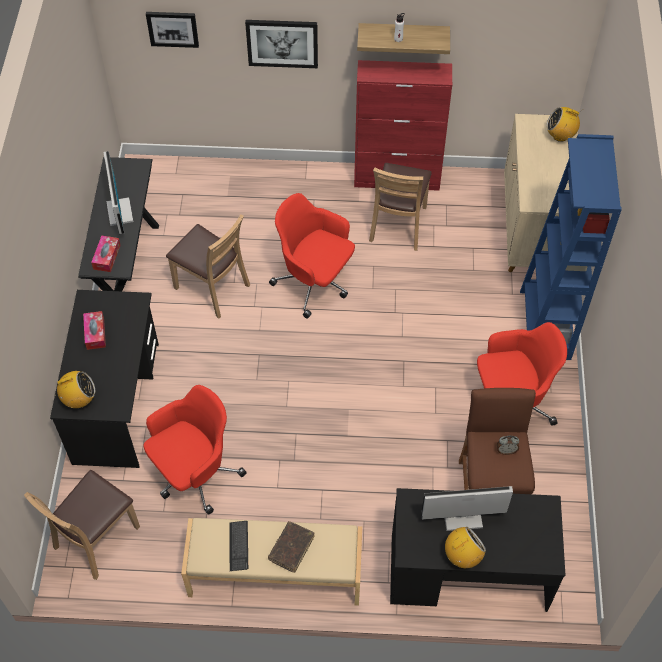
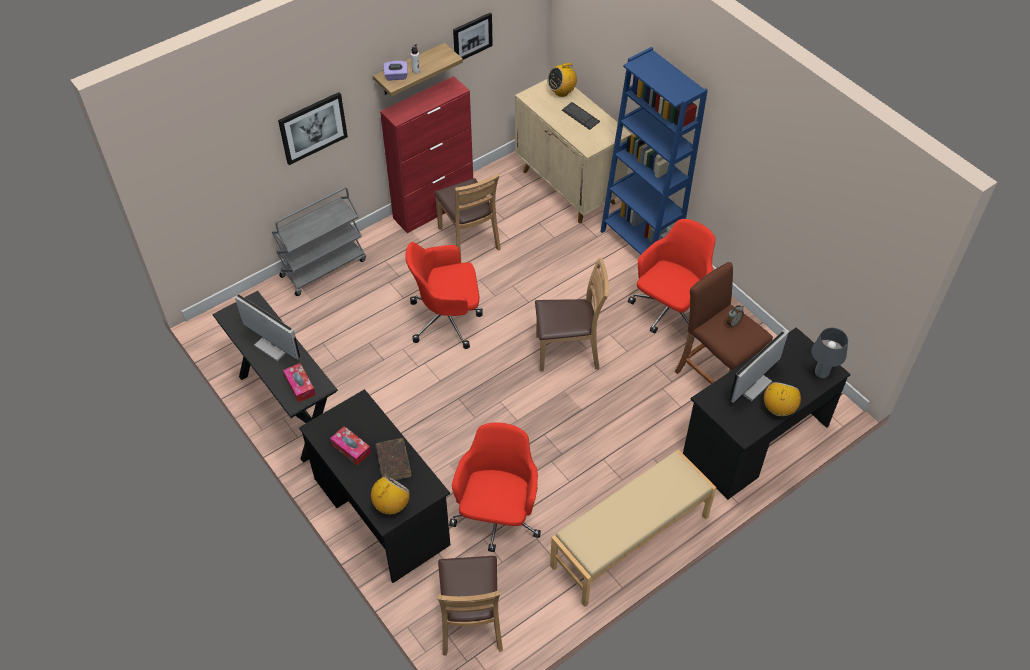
camera: 40 degrees left, 5 degrees down
(172, 28) = (214, 162): picture -> picture (472, 37)
(212, 288) = (370, 375): brown chair -> brown chair (568, 351)
(238, 546) = (611, 526): keyboard -> keyboard (580, 116)
(262, 174) = (323, 267): none -> grey cart
(291, 548) = (649, 499): brown book -> brown book (393, 462)
(376, 35) = (396, 76): none -> purple tissue box
(537, 553) = (821, 373): none -> grey table lamp

